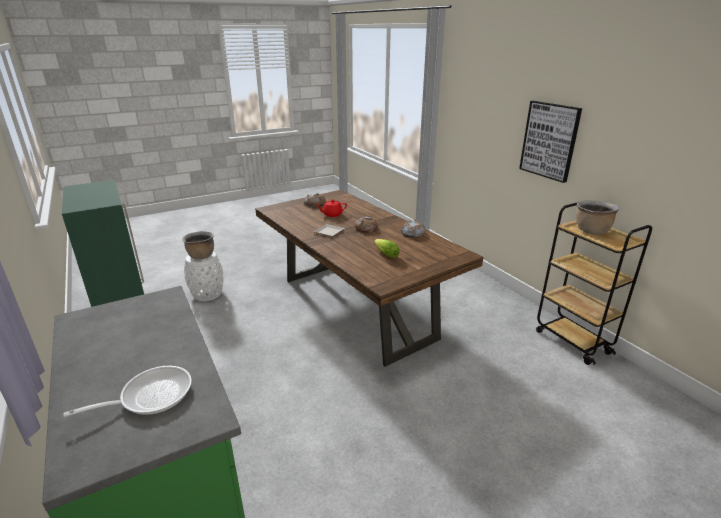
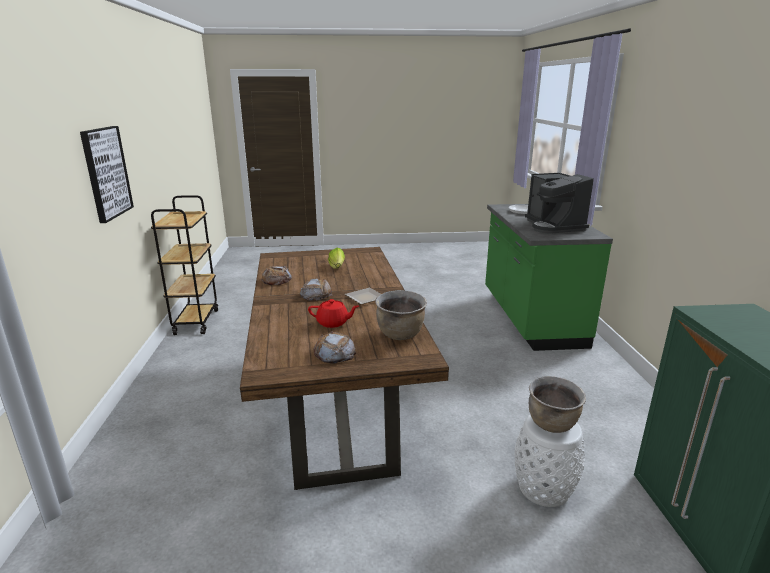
camera: 155 degrees left, 5 degrees down
(126, 333) = (553, 226): none -> coffee machine
(591, 231) = (178, 221): brown cooking pot -> brown cooking pot (400, 334)

